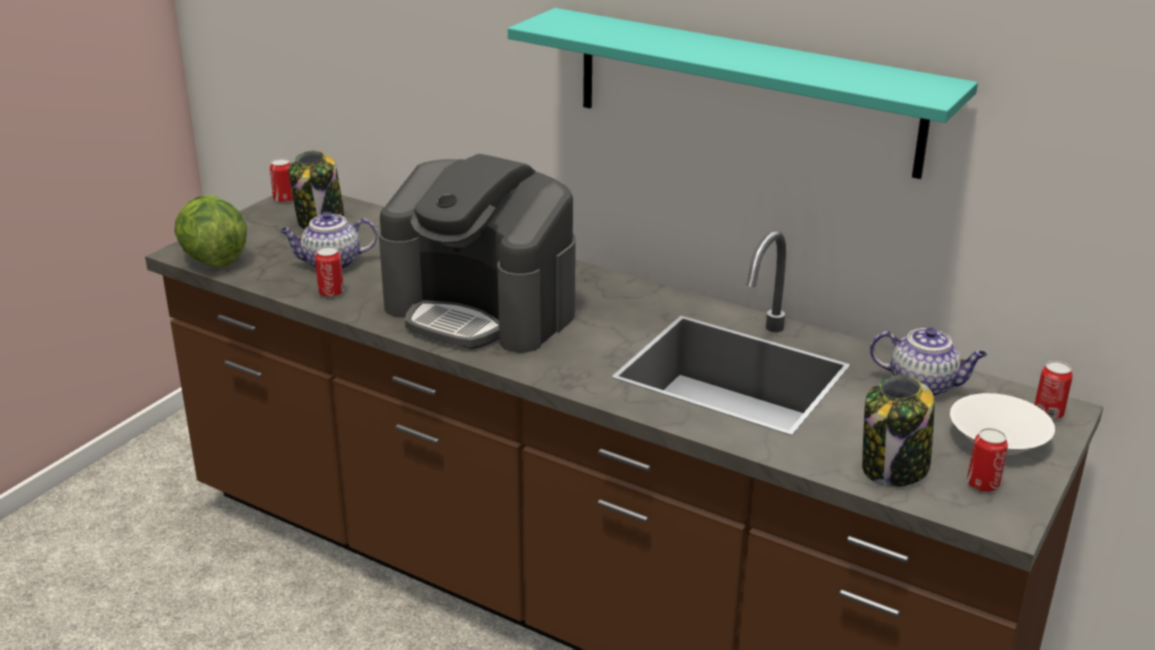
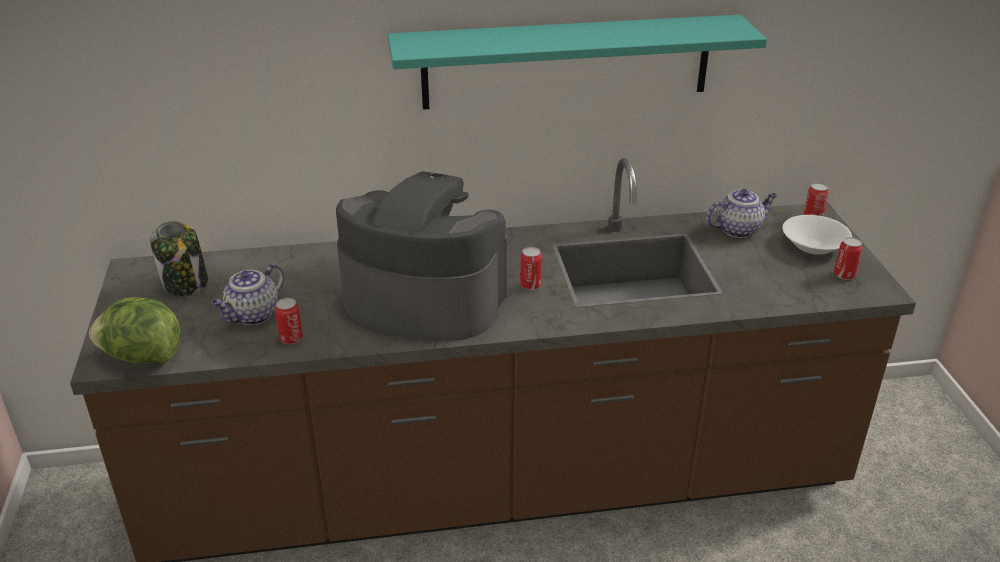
camera: 40 degrees left, 5 degrees up
(284, 199) = (123, 278): can -> can (530, 285)
(482, 310) = (423, 299): coffee machine -> coffee machine turned 150 degrees counterclockwise
(894, 468) = (796, 287): jar -> none

